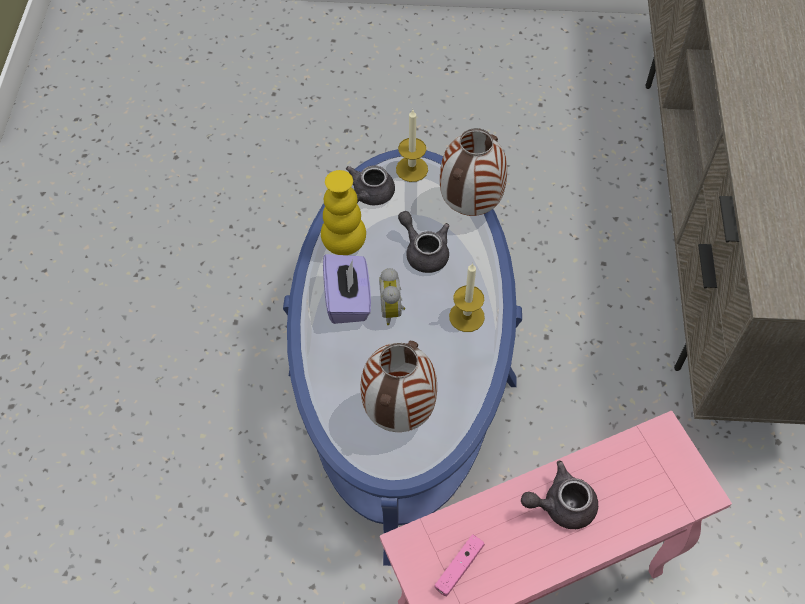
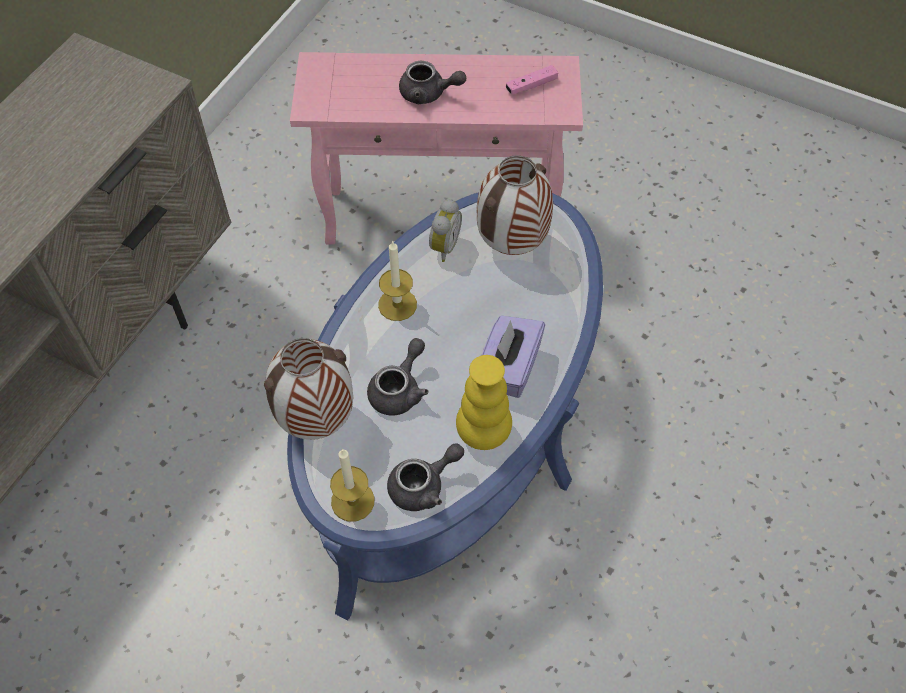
camera: 155 degrees left, 0 degrees up
(393, 310) = (467, 340): alarm clock -> alarm clock (443, 246)
(424, 251) = (399, 389): grey teapot -> grey teapot turned 135 degrees counterclockwise

